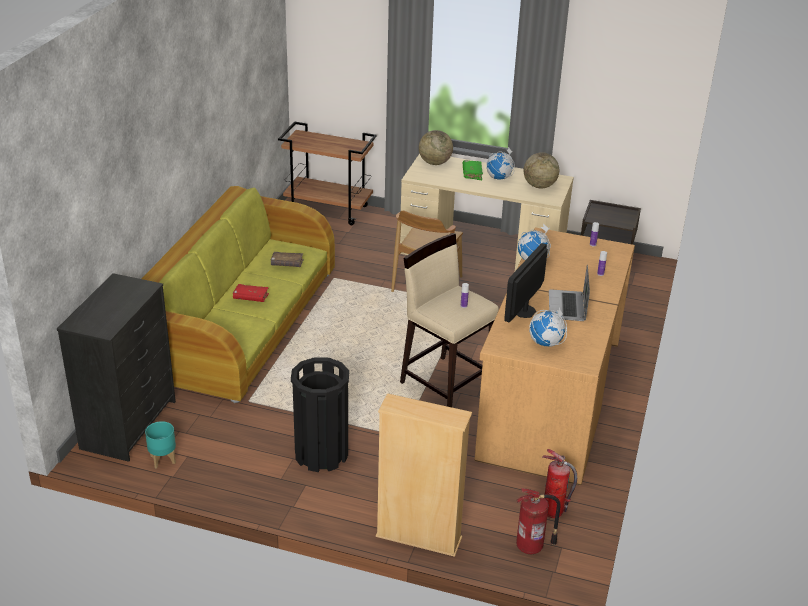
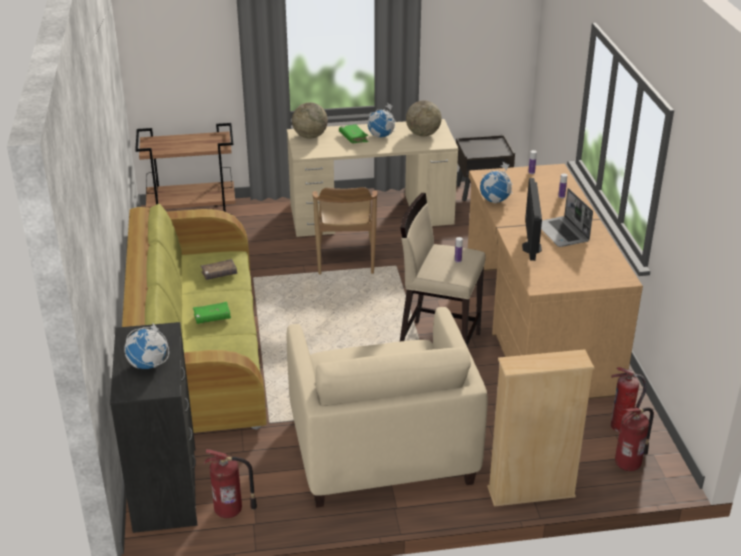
camera: 25 degrees left, 0 degrees up
(162, 459) = (230, 510): turquoise planter -> fire extinguisher
(250, 297) = (212, 317): red book -> green book
(321, 454) = (381, 448): black trash can -> beige armchair
(546, 343) = (575, 270): globe -> globe (148, 365)

